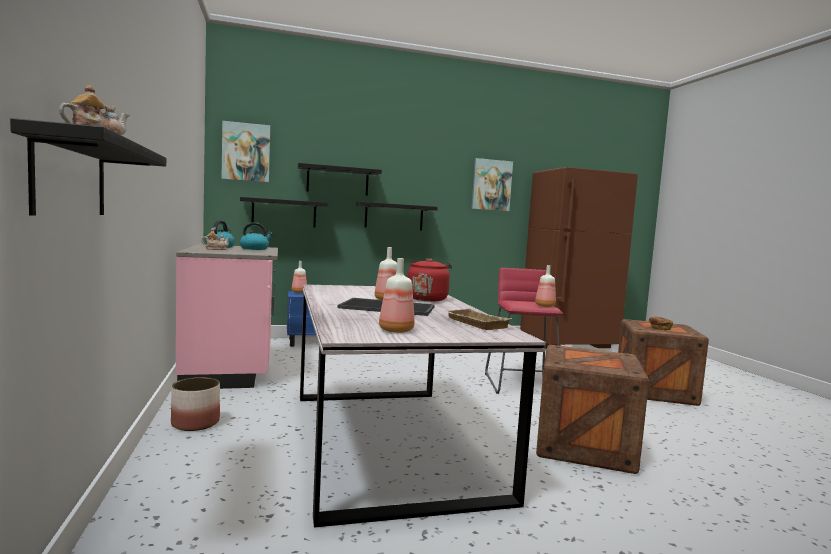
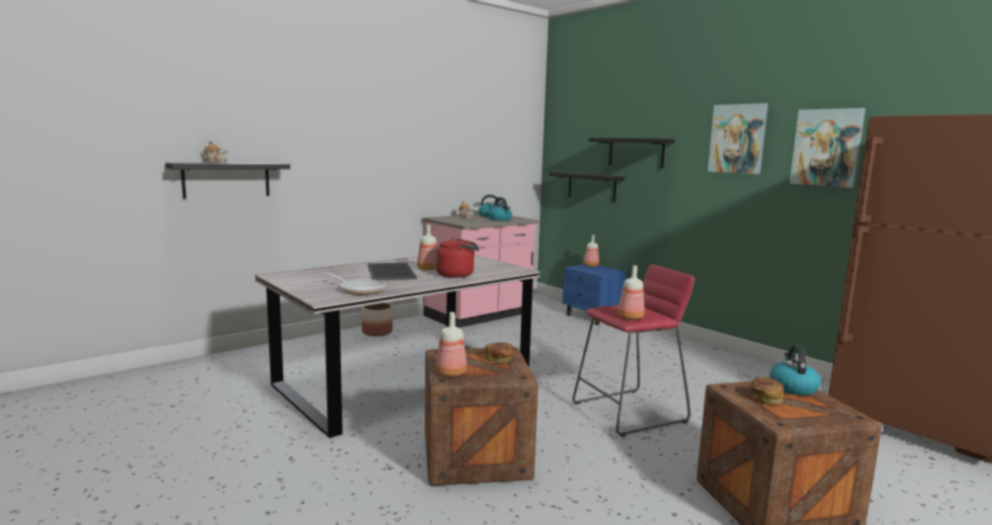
camera: 65 degrees right, 5 degrees up
(246, 152) = (567, 130): picture -> picture (737, 139)
(394, 216) = (689, 192): black shelf -> none
(395, 330) = (305, 279): bottle -> bottle (450, 373)
(474, 323) = (359, 290): beige tray -> frying pan
(585, 352) = (500, 360): none -> bread
(640, 322) = (792, 387): none -> kettle

